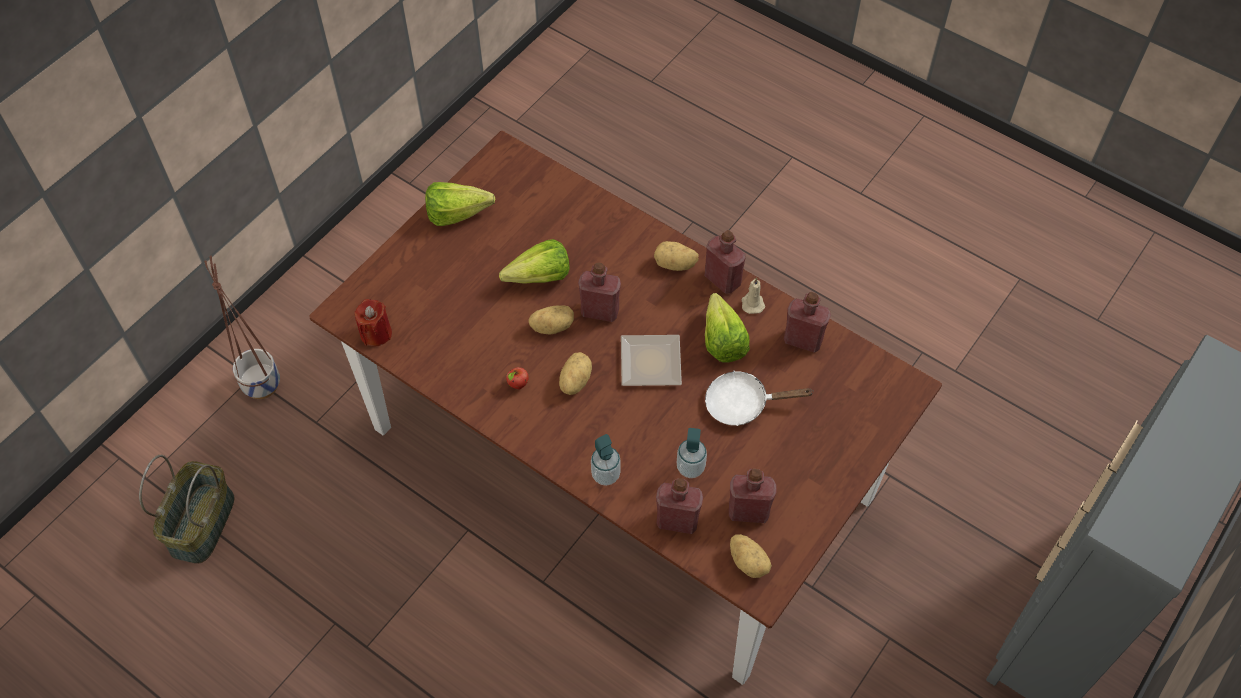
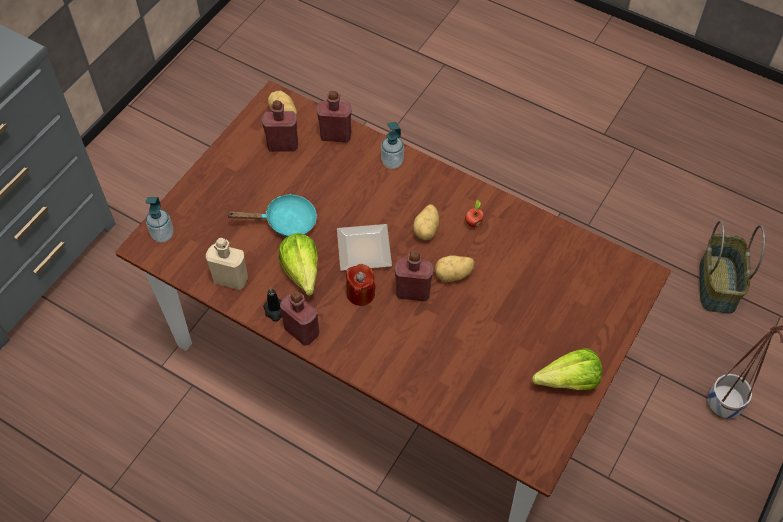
camera: 175 degrees right, 0 degrees up
(376, 333) = (606, 257): red candle -> red candle (360, 293)
(534, 278) = (478, 319): lettuce -> none
(675, 265) = (347, 343): potato -> none
(690, 468) = (327, 171): soap dispenser -> soap dispenser (162, 234)
(742, 404) = (285, 221): white frying pan -> turquoise frying pan
(752, 303) = (274, 310): beige candle -> black candle
(803, 340) = (231, 279): red bottle -> beige bottle

